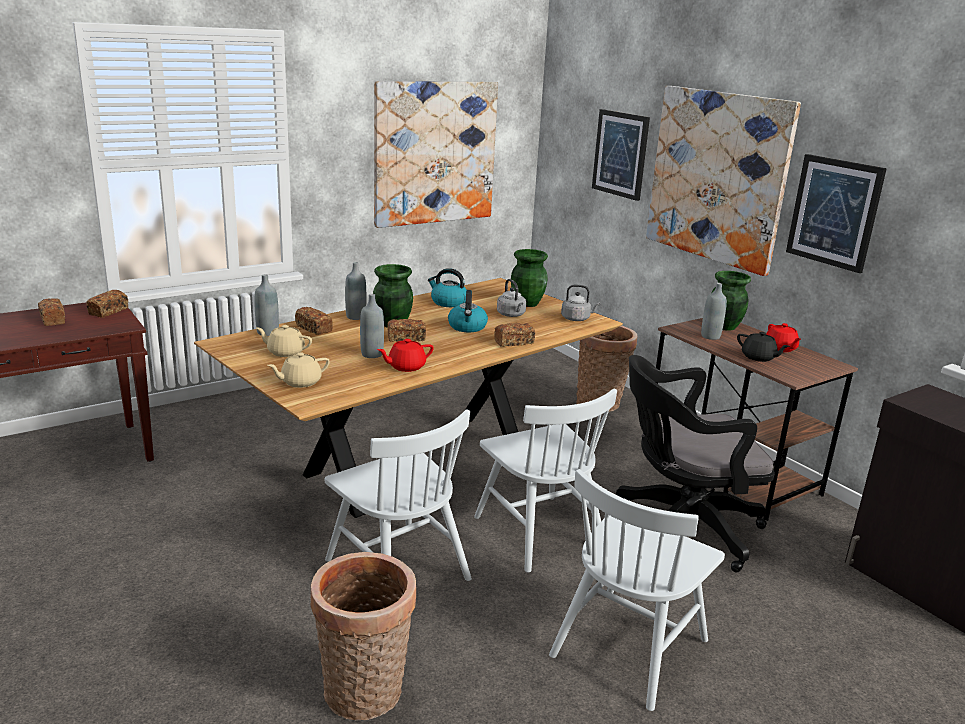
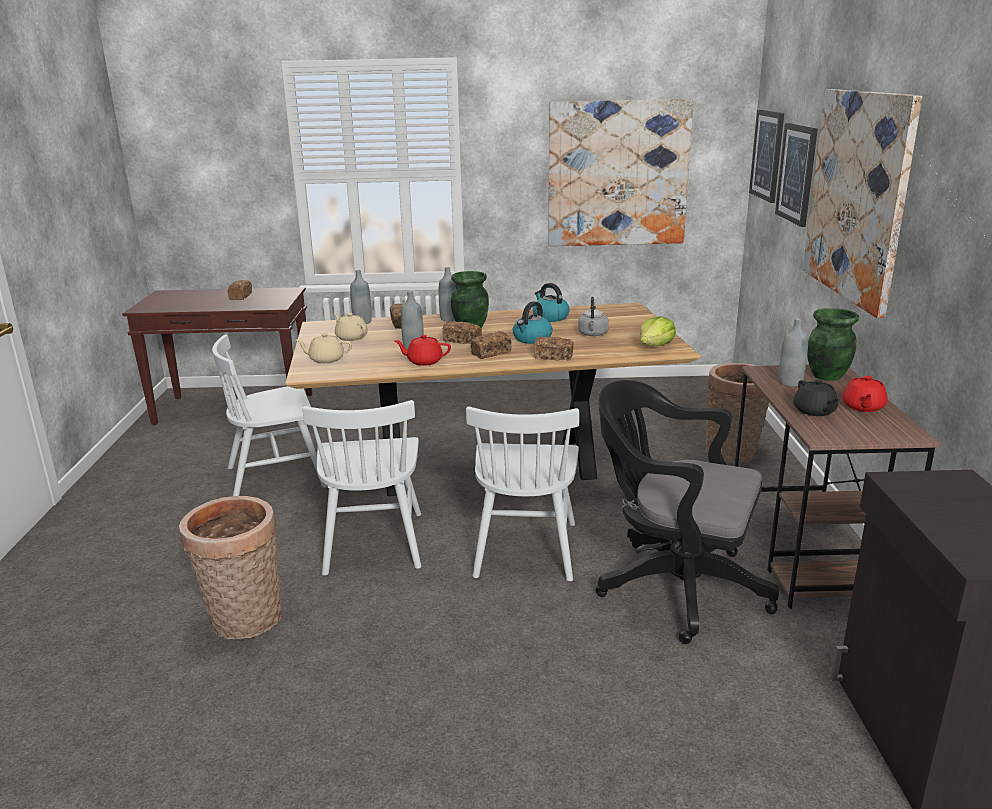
camera: 35 degrees right, 0 degrees up
(108, 311) = (282, 295): bread -> bread (491, 353)
(527, 303) = (627, 327): green vase -> none
(577, 319) = (655, 346): grey kettle -> lettuce
(629, 647) = (488, 667): white chair -> white chair (277, 477)
(834, 212) = (940, 237): picture -> picture (767, 155)

